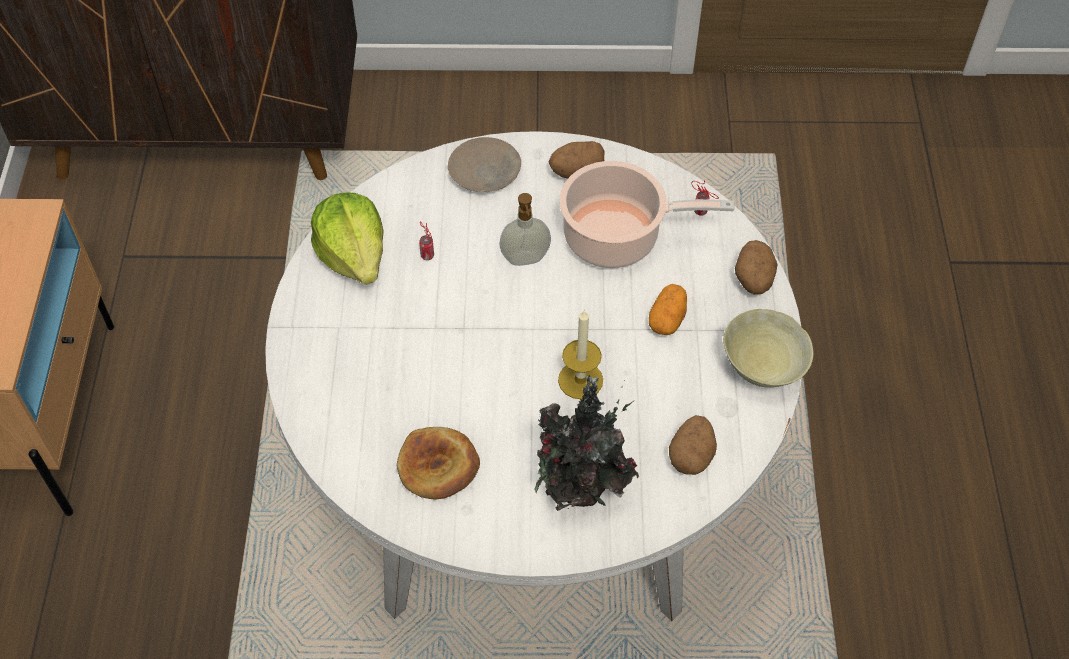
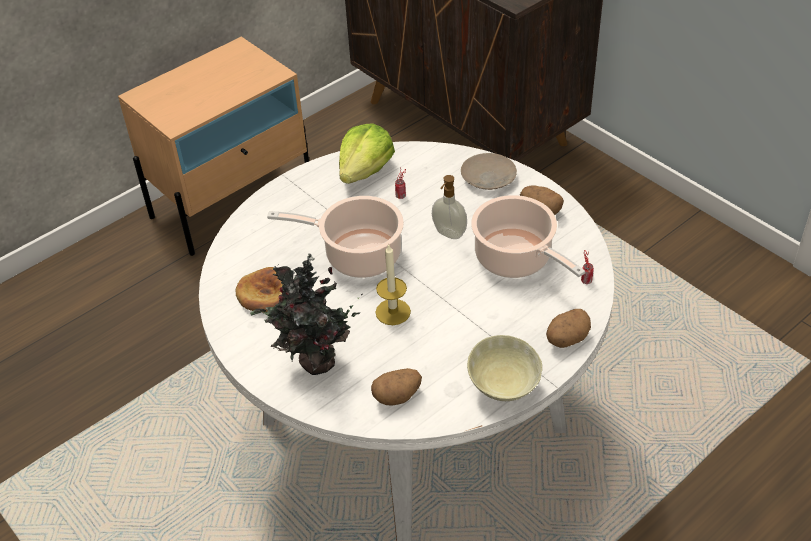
camera: 50 degrees right, 10 degrees down
(470, 351) = (357, 255): none -> cooking pot
(667, 319) = (485, 320): potato -> none

